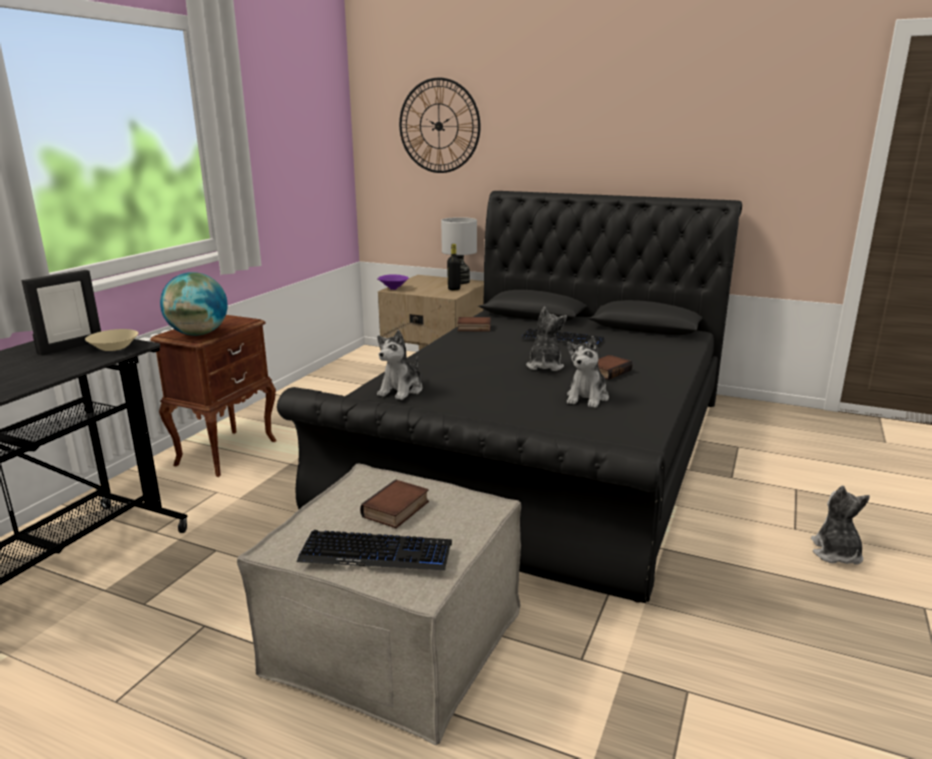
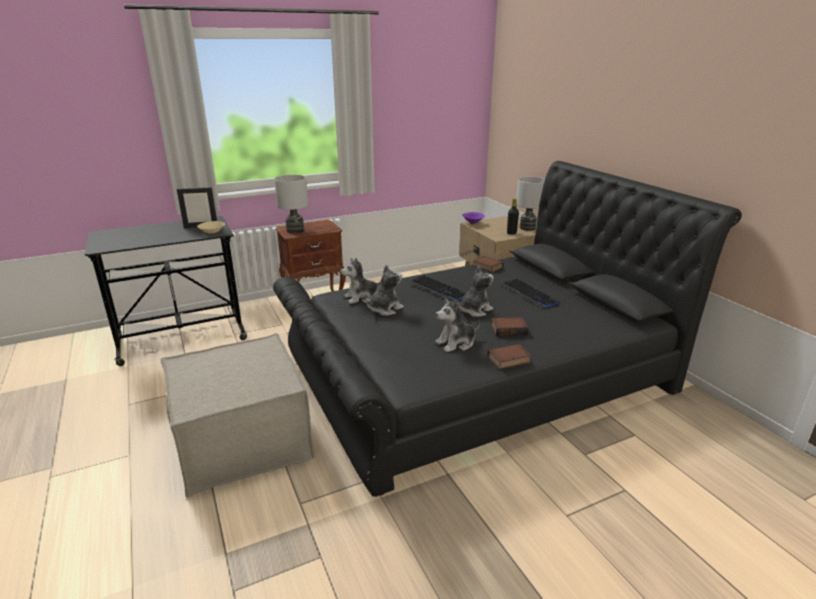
camera: 40 degrees right, 5 degrees up
(198, 334) = (295, 230): globe -> grey table lamp
(376, 553) = (200, 383): keyboard -> keyboard (438, 289)
(396, 510) = (243, 366): book -> book (509, 360)
(439, 126) = (536, 102): wall clock -> none
(836, 553) = (566, 550): plush toy -> plush toy (385, 309)

